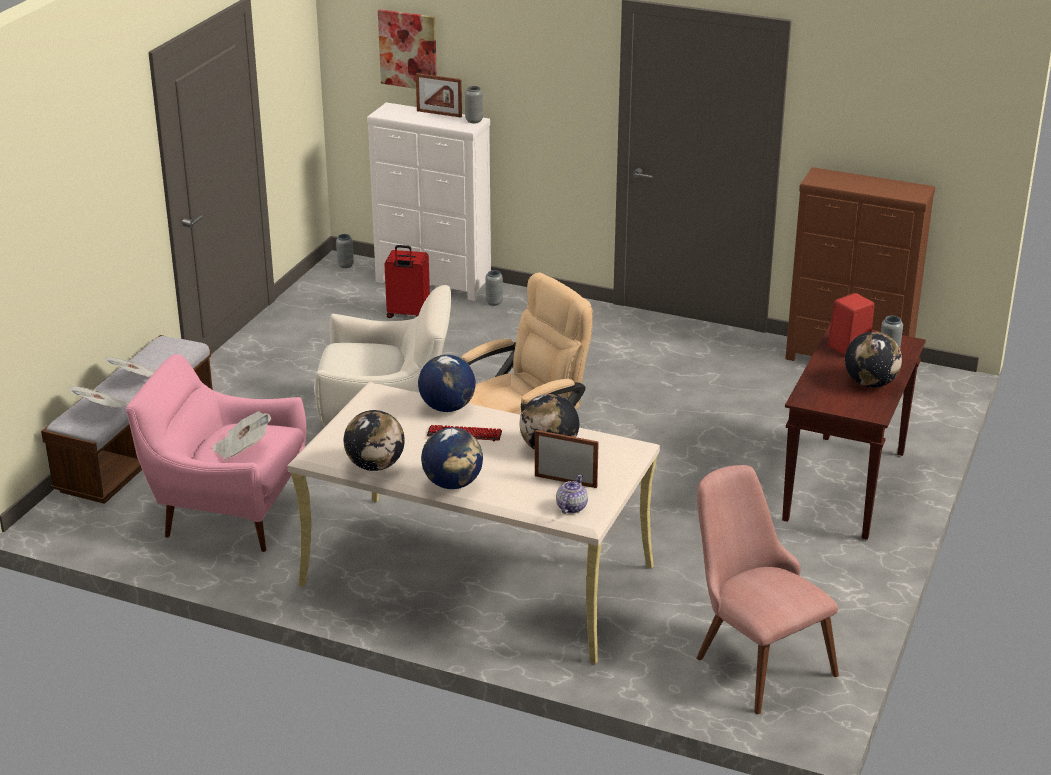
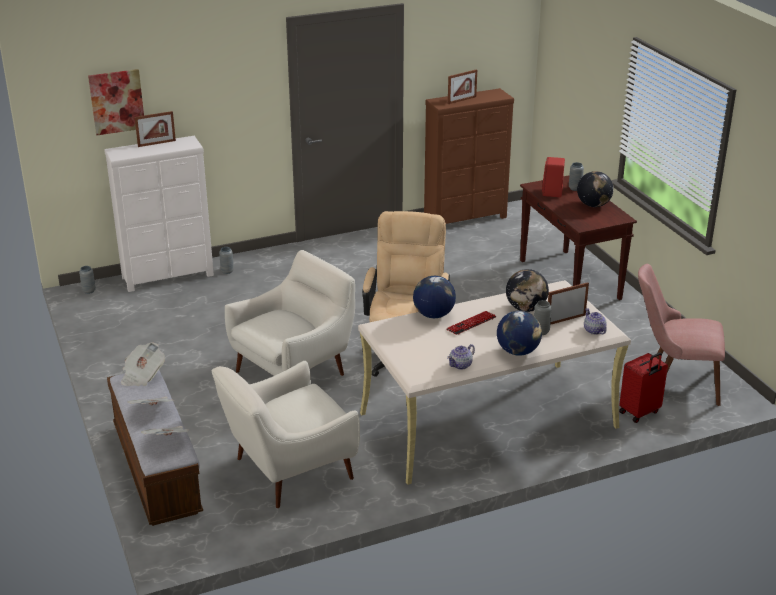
camera: 45 degrees left, 0 degrees up
(227, 512) = (288, 471): pink armchair -> white armchair
(242, 449) = (309, 412): newspaper -> newspaper (142, 376)
(375, 466) = (461, 365): globe -> teapot
(407, 314) = (185, 301): red suitcase -> red suitcase (640, 412)
(474, 121) = (188, 140): grey vase -> grey vase (541, 332)
(852, 183) = (462, 100): none -> picture frame

